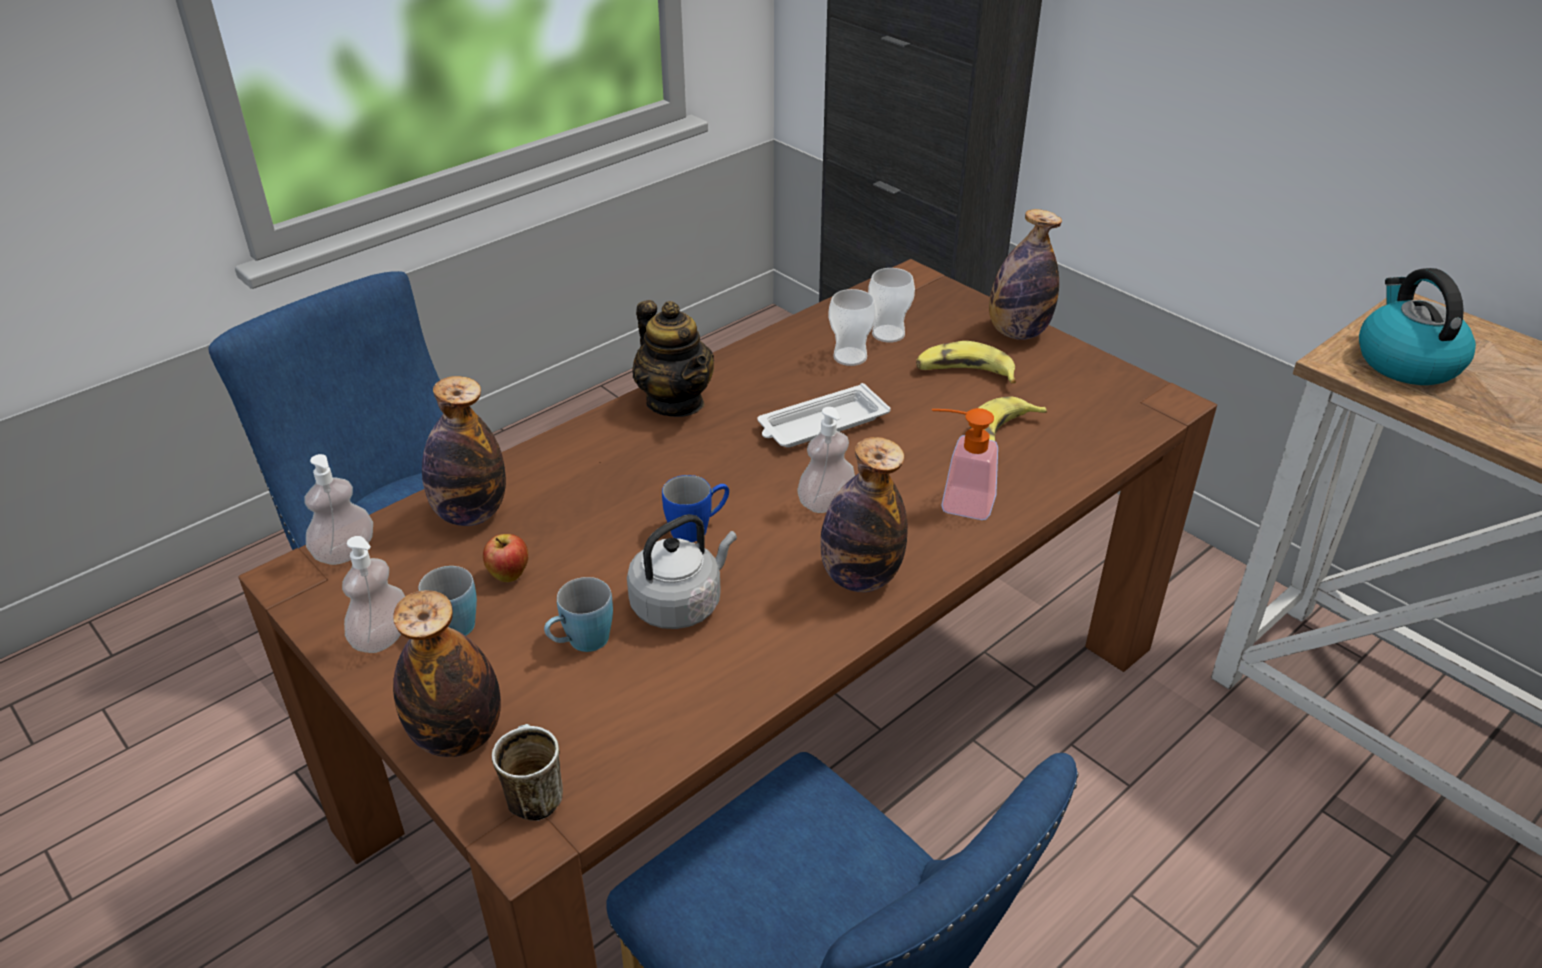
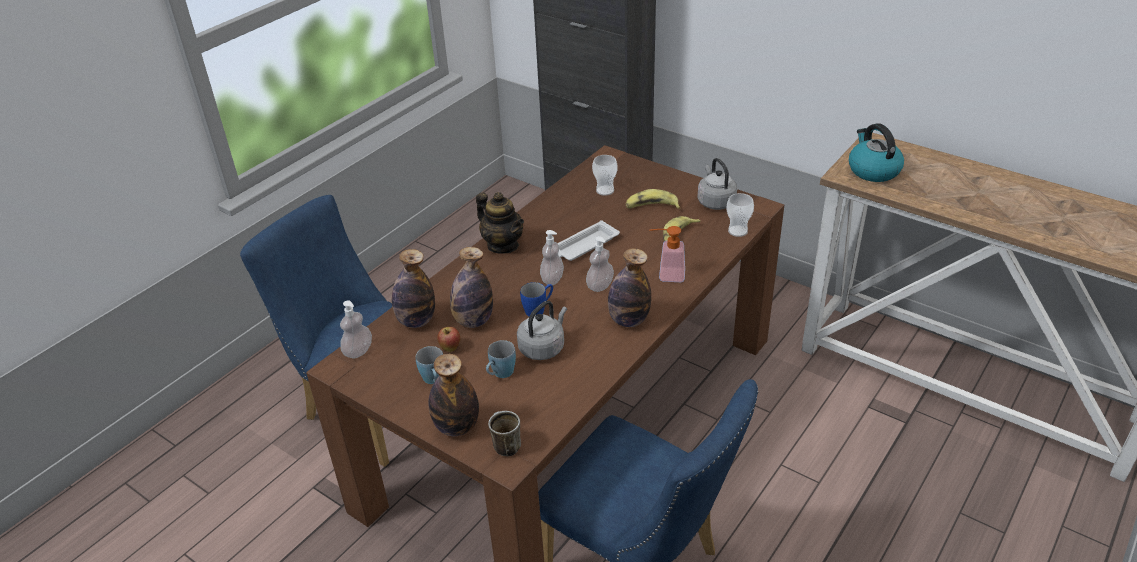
camera: 10 degrees left, 0 degrees up
(382, 637) = (397, 389): soap dispenser -> soap dispenser (552, 279)
(850, 357) = (588, 206): cup -> cup (738, 231)
(1017, 332) = (673, 180): bottle -> bottle (473, 321)
(1085, 381) = (715, 201): none -> grey kettle

